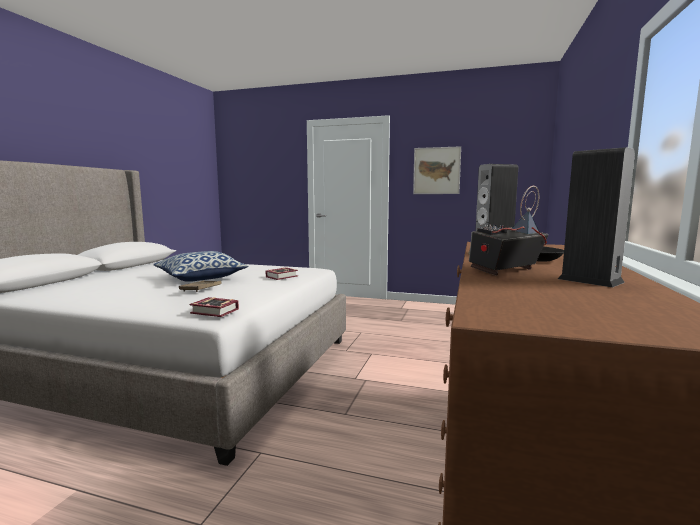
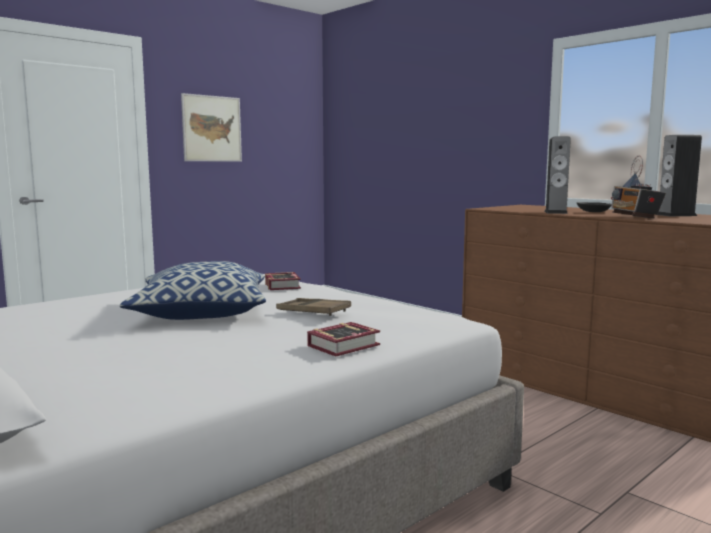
camera: 60 degrees left, 0 degrees up
(215, 312) = (448, 316): book -> book (347, 345)

